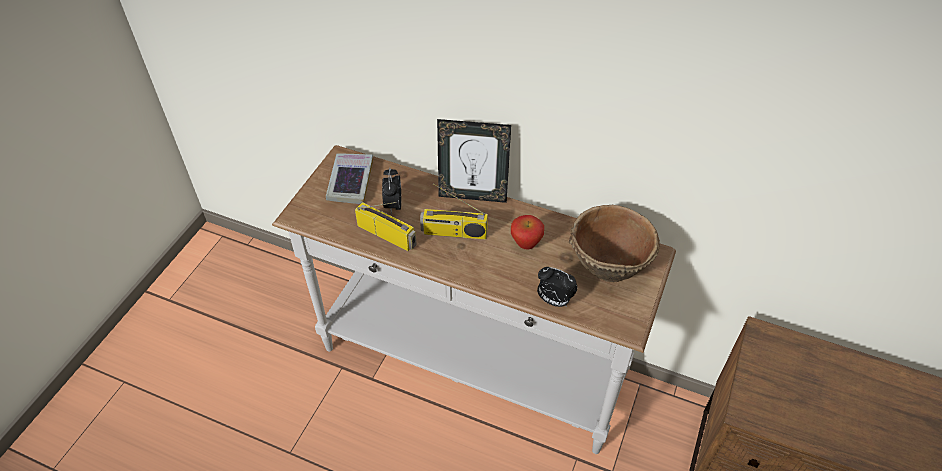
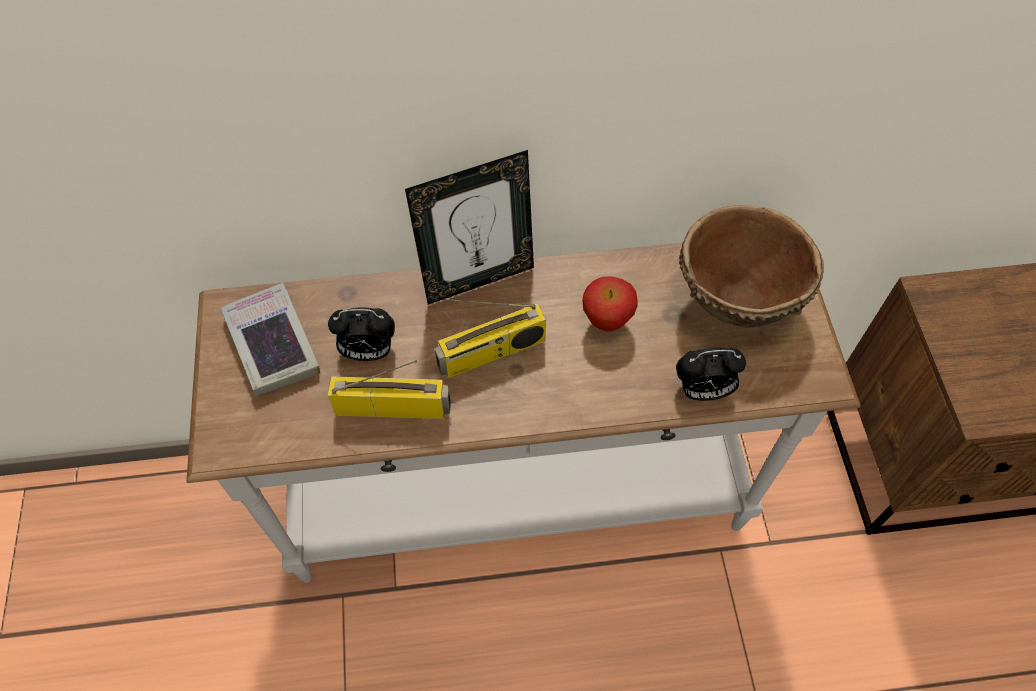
camera: 30 degrees left, 10 degrees up
(393, 205) = (368, 352): alarm clock -> alarm clock turned 60 degrees counterclockwise

